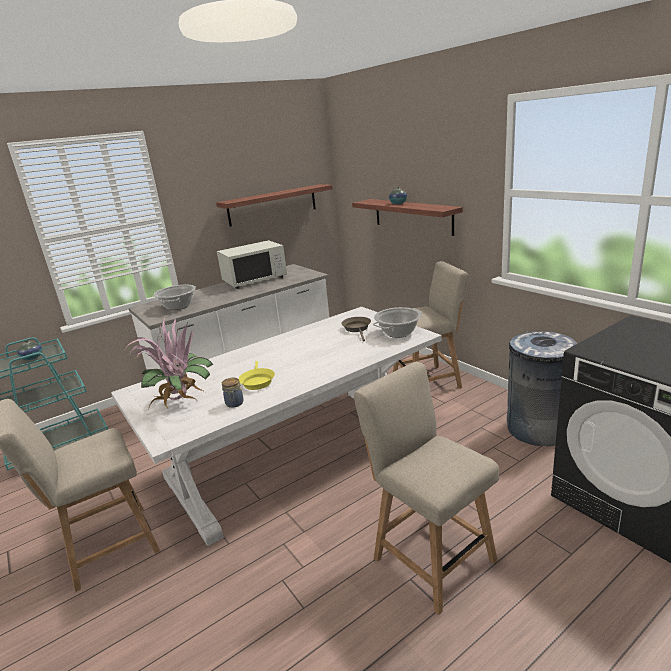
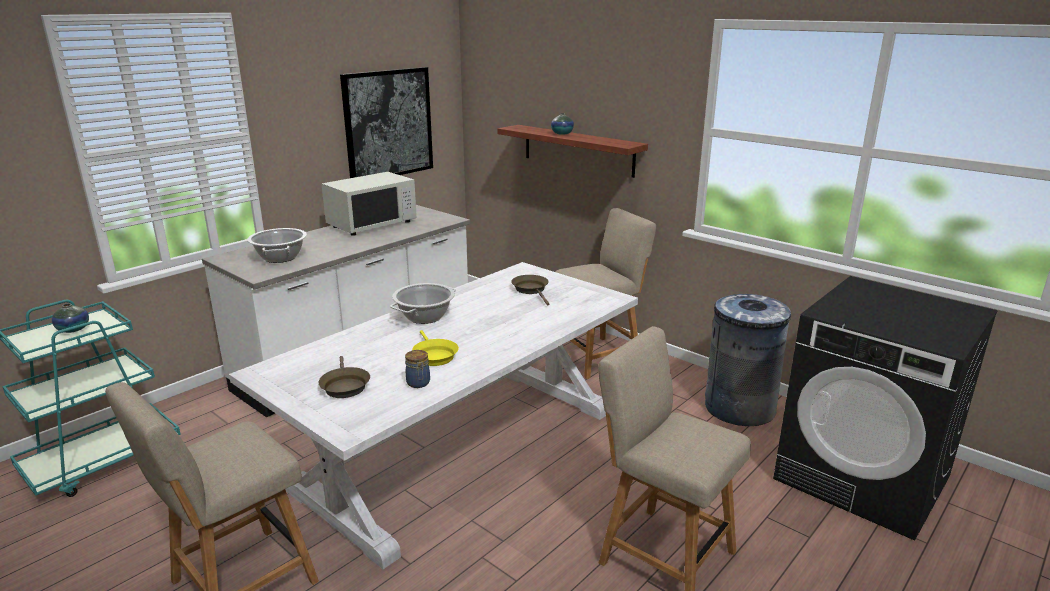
camera: 15 degrees left, 0 degrees up
(181, 404) = (344, 386): potted plant -> brown frying pan
(272, 205) = (388, 124): shelf -> picture
(398, 332) = (585, 294): cooking pot -> cooking pot (425, 317)

